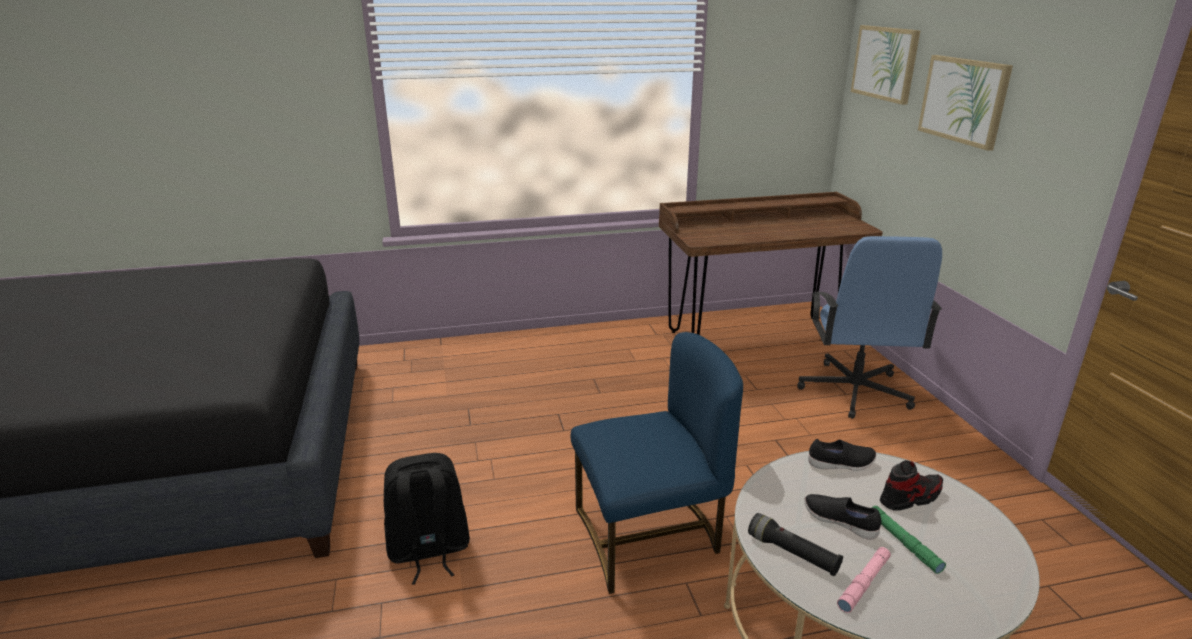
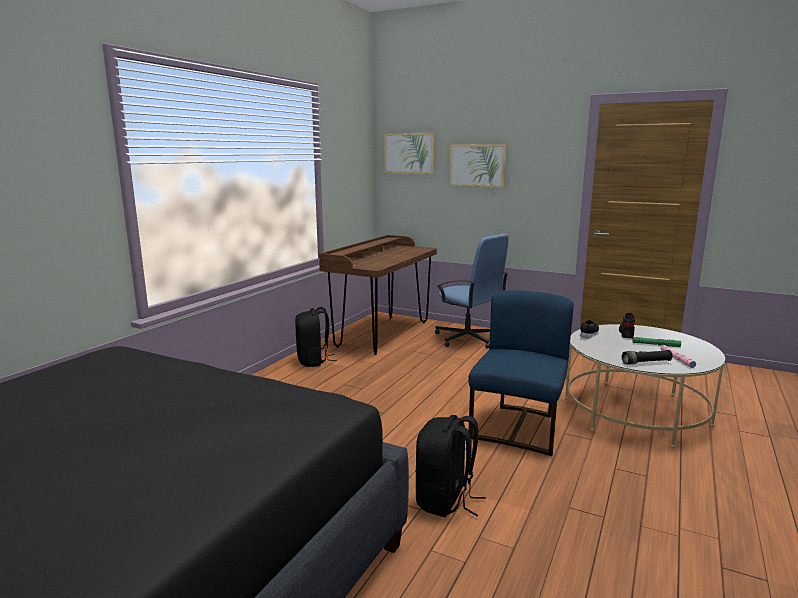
camera: 50 degrees left, 10 degrees down
(619, 338) = (313, 361): none -> black backpack
(840, 522) = (632, 348): black shoe -> none

